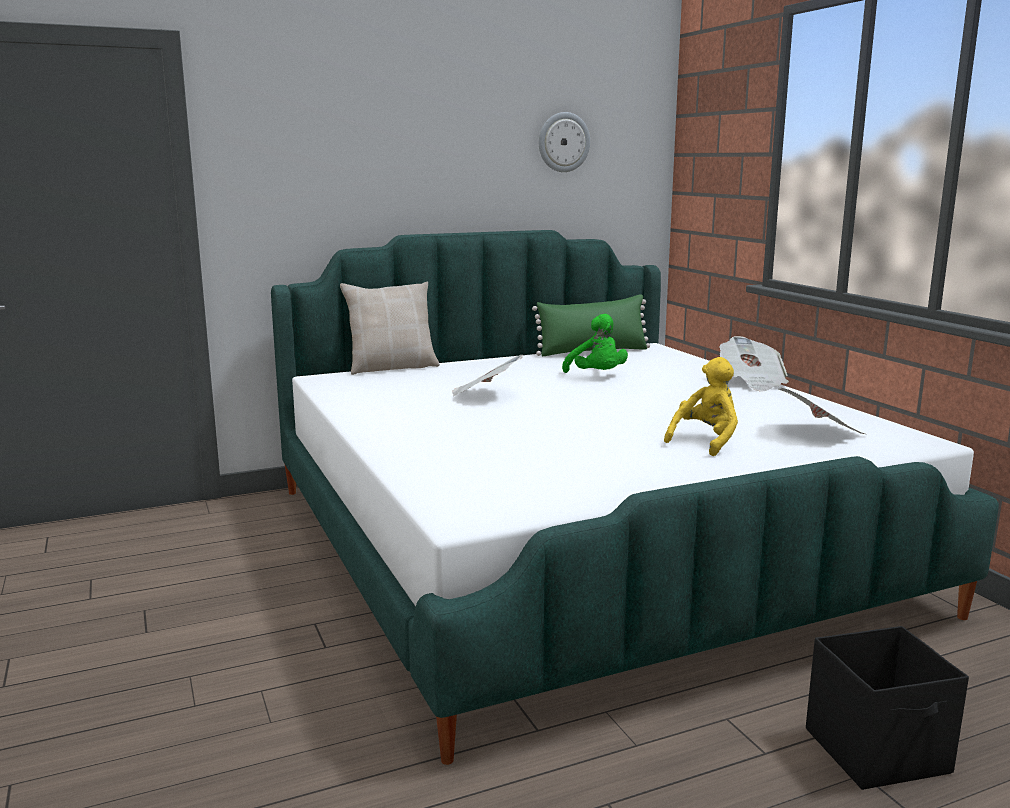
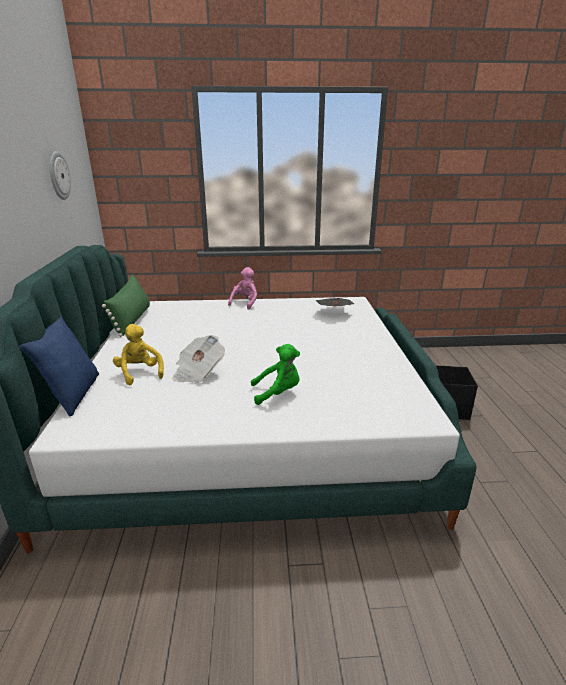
camera: 70 degrees left, 10 degrees up
(392, 367) = (73, 394): beige pillow -> blue pillow
(597, 376) = (190, 331): green plush toy -> green plush toy (278, 393)
(706, 441) = (332, 335): yellow plush toy -> yellow plush toy (140, 373)
(752, 382) = (245, 303): newspaper -> pink plush toy

